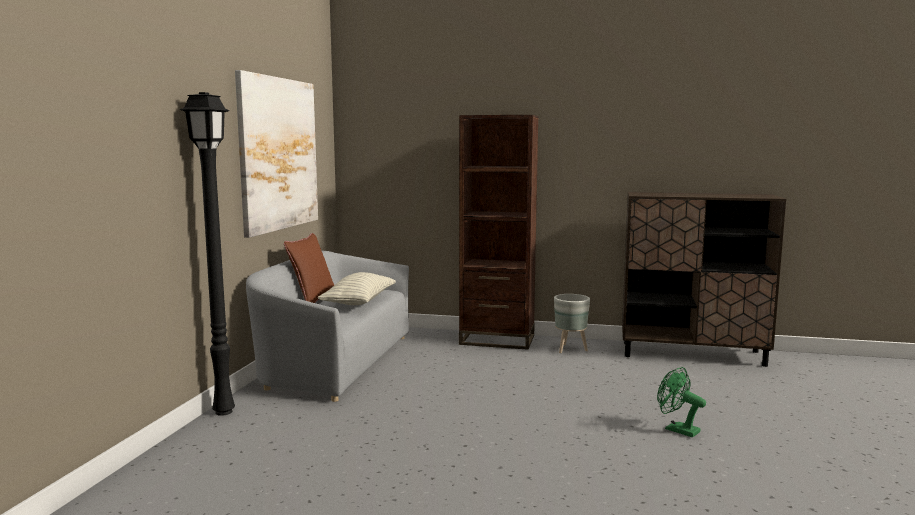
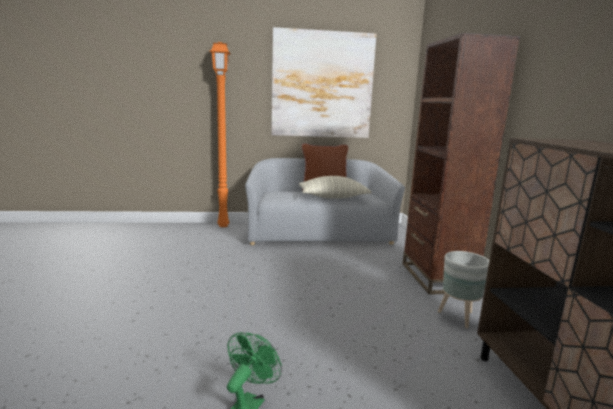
camera: 70 degrees right, 5 degrees up
(223, 411) = (224, 225): black floor lamp -> orange floor lamp

